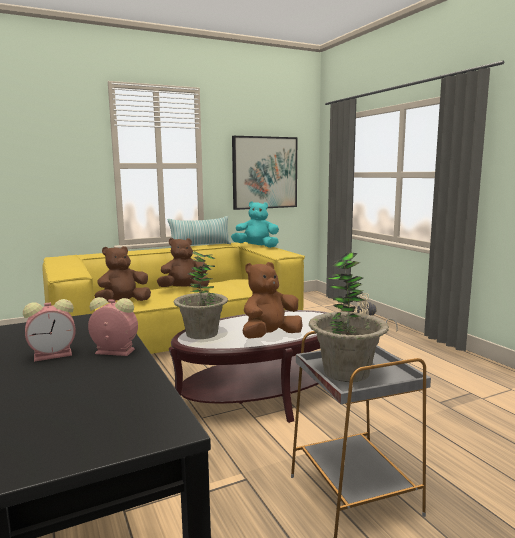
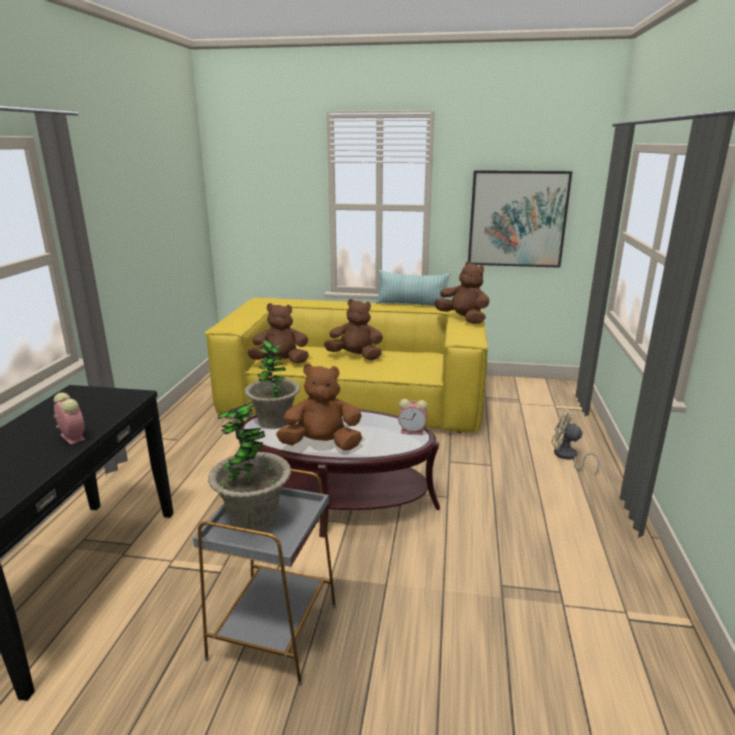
camera: 35 degrees right, 10 degrees up
(54, 354) = (43, 427): alarm clock -> alarm clock (413, 431)
(256, 247) = (463, 319): turquoise plush toy -> brown plush toy

